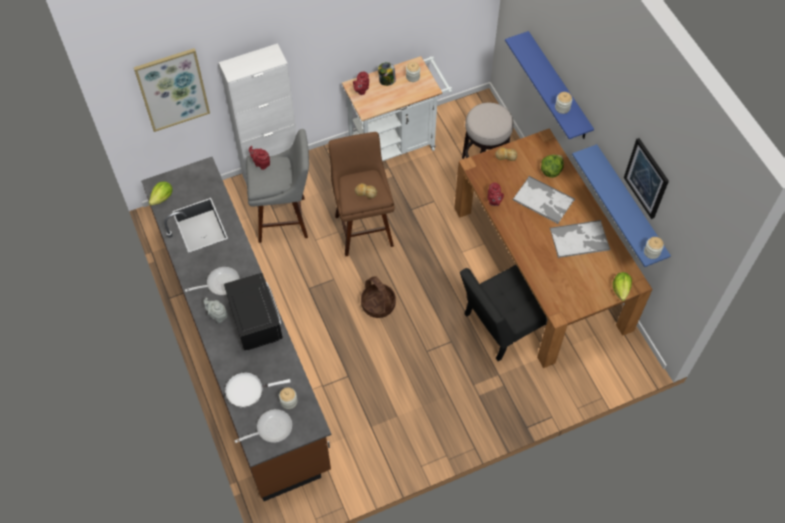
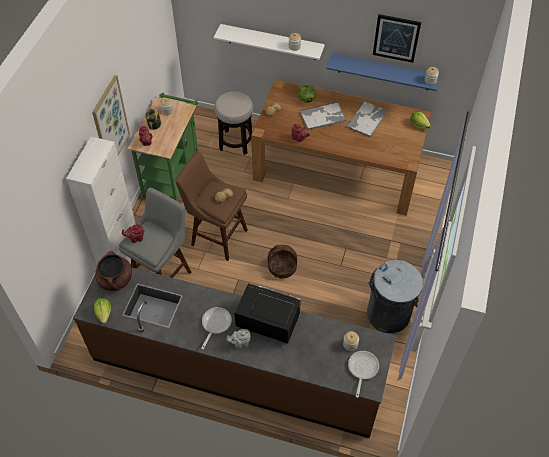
camera: 50 degrees left, 5 degrees down
(172, 89) = (46, 227): picture -> picture (110, 123)
(201, 180) = (116, 280): none -> brown cooking pot
(247, 390) = (319, 364): white frying pan -> none
(397, 143) = (173, 175): white cart -> green cart
(408, 430) = (388, 315): none -> grey trash can
(502, 325) = (359, 214): black chair -> none
(558, 87) = (272, 42): blue shelf -> white shelf

